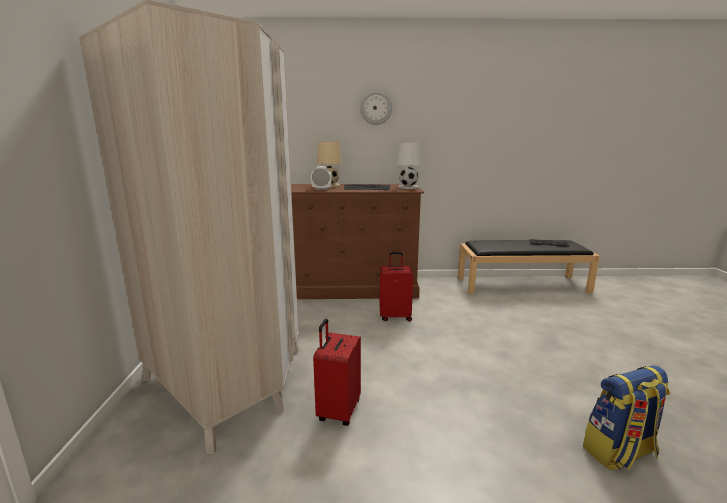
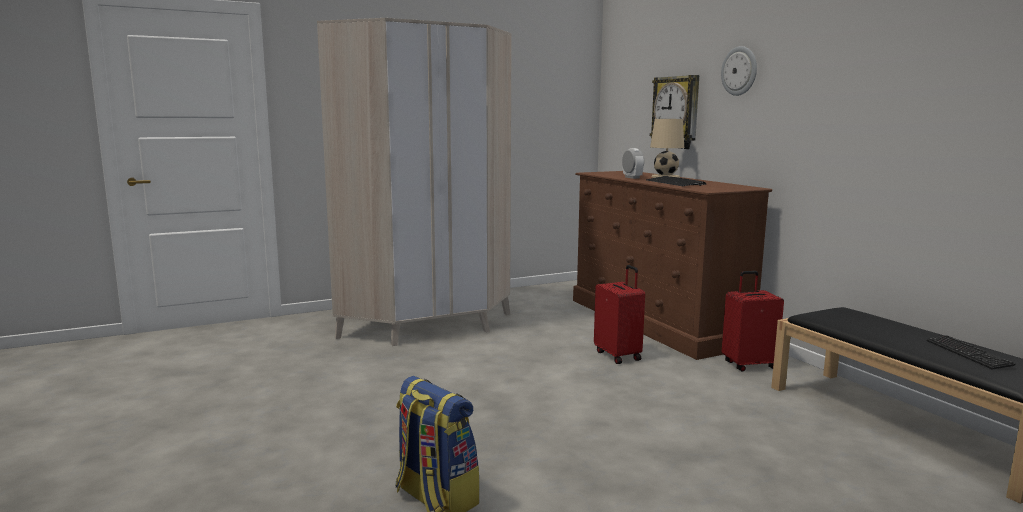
camera: 65 degrees right, 5 degrees down
(314, 136) = (676, 112): none -> wall clock
(338, 411) = (408, 362): red suitcase -> red suitcase (748, 365)
(408, 187) = (726, 188): white table lamp -> none

